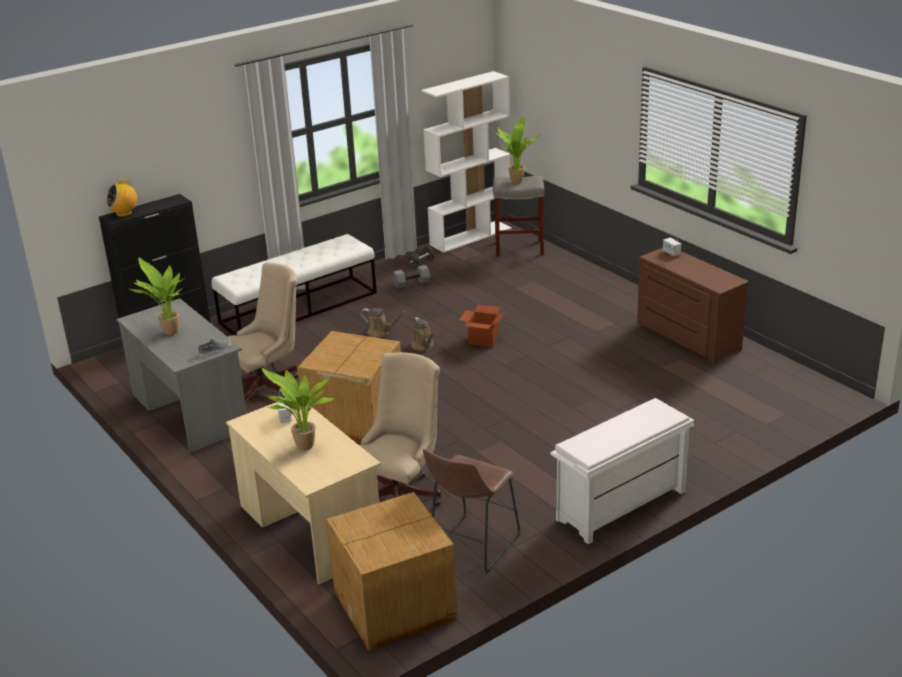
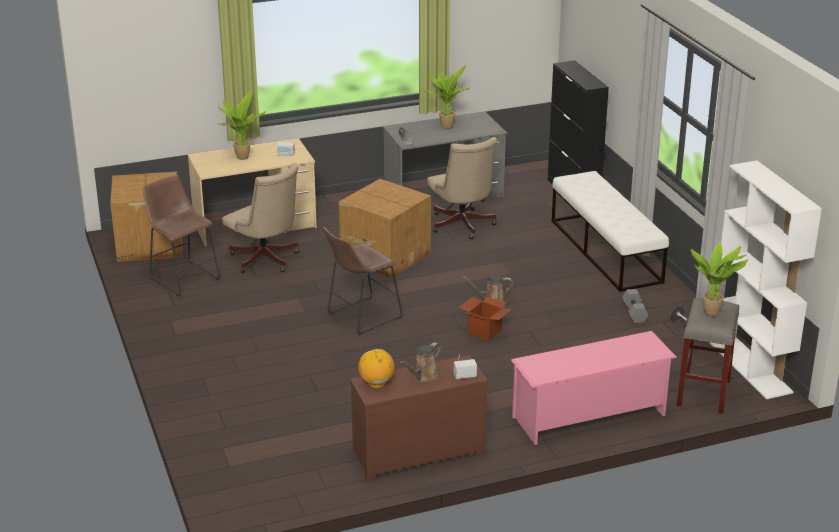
camera: 105 degrees right, 0 degrees up
(124, 213) = (574, 67): radio -> radio (376, 383)
(380, 332) = (532, 283): brown watering can -> brown watering can (424, 376)
(494, 406) = (361, 317): none -> brown stool
(582, 281) = (589, 416): none -> pink shoe rack
(620, 507) = (172, 343): white bench -> none

